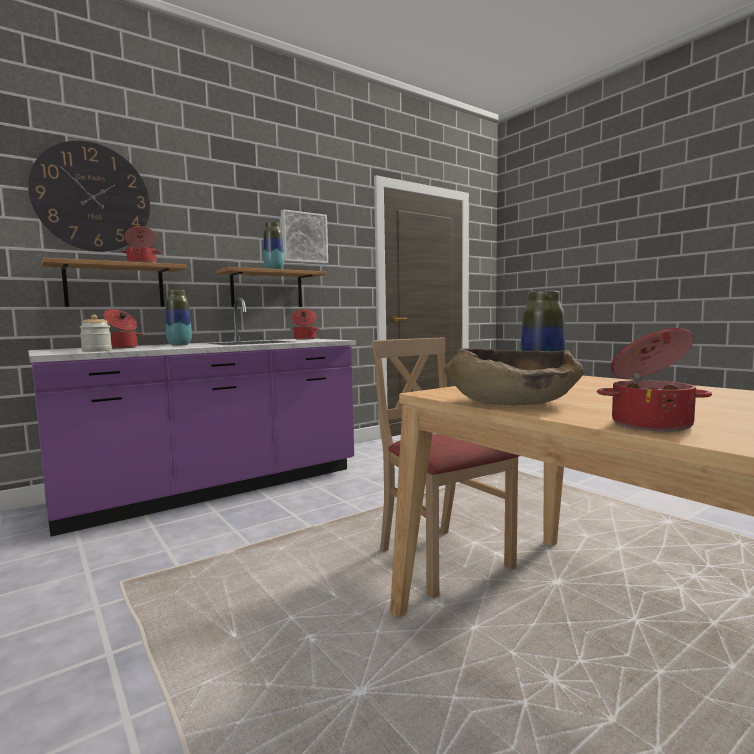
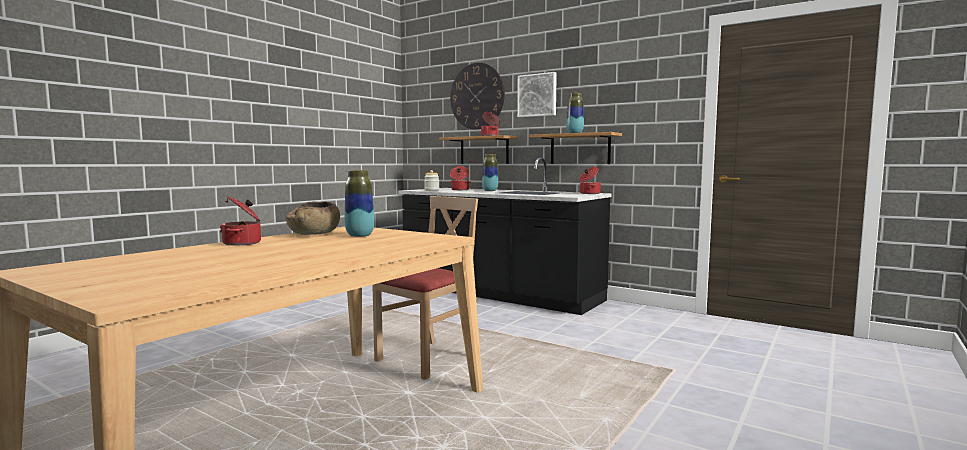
camera: 70 degrees right, 0 degrees up
(213, 488) = (499, 294): purple counter -> black counter
(303, 238) = (616, 100): picture -> picture (537, 95)

